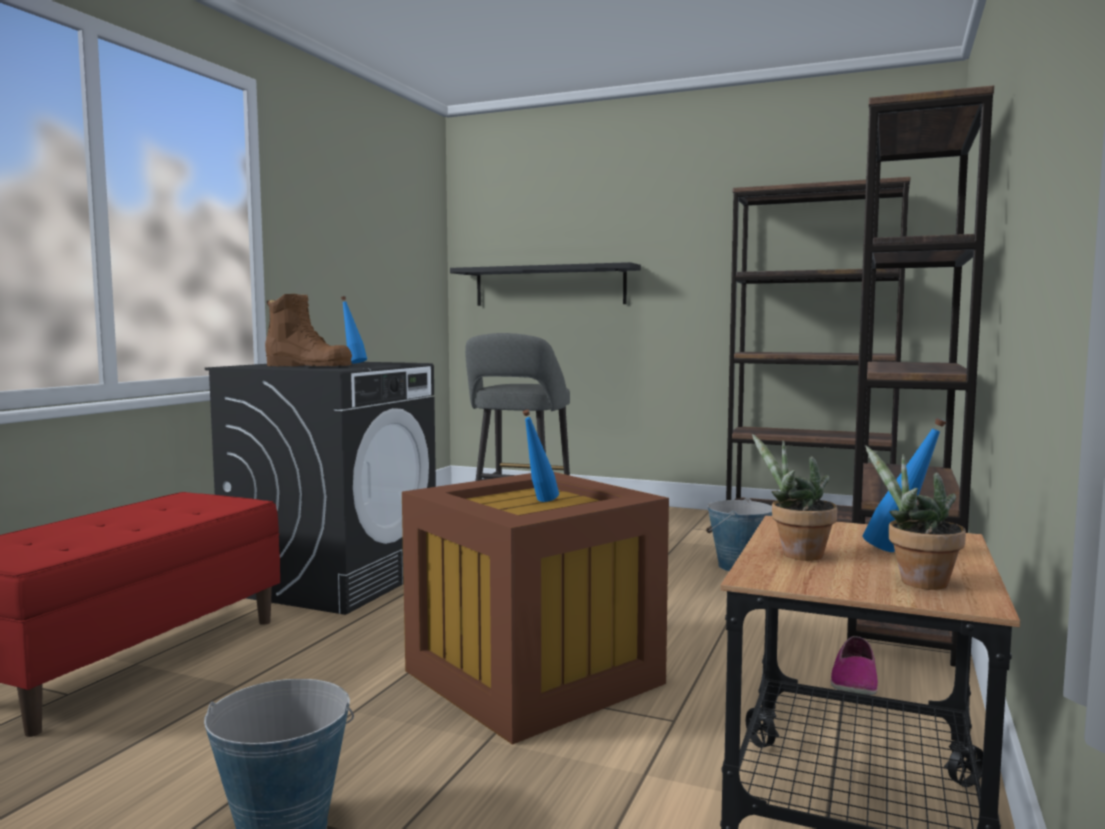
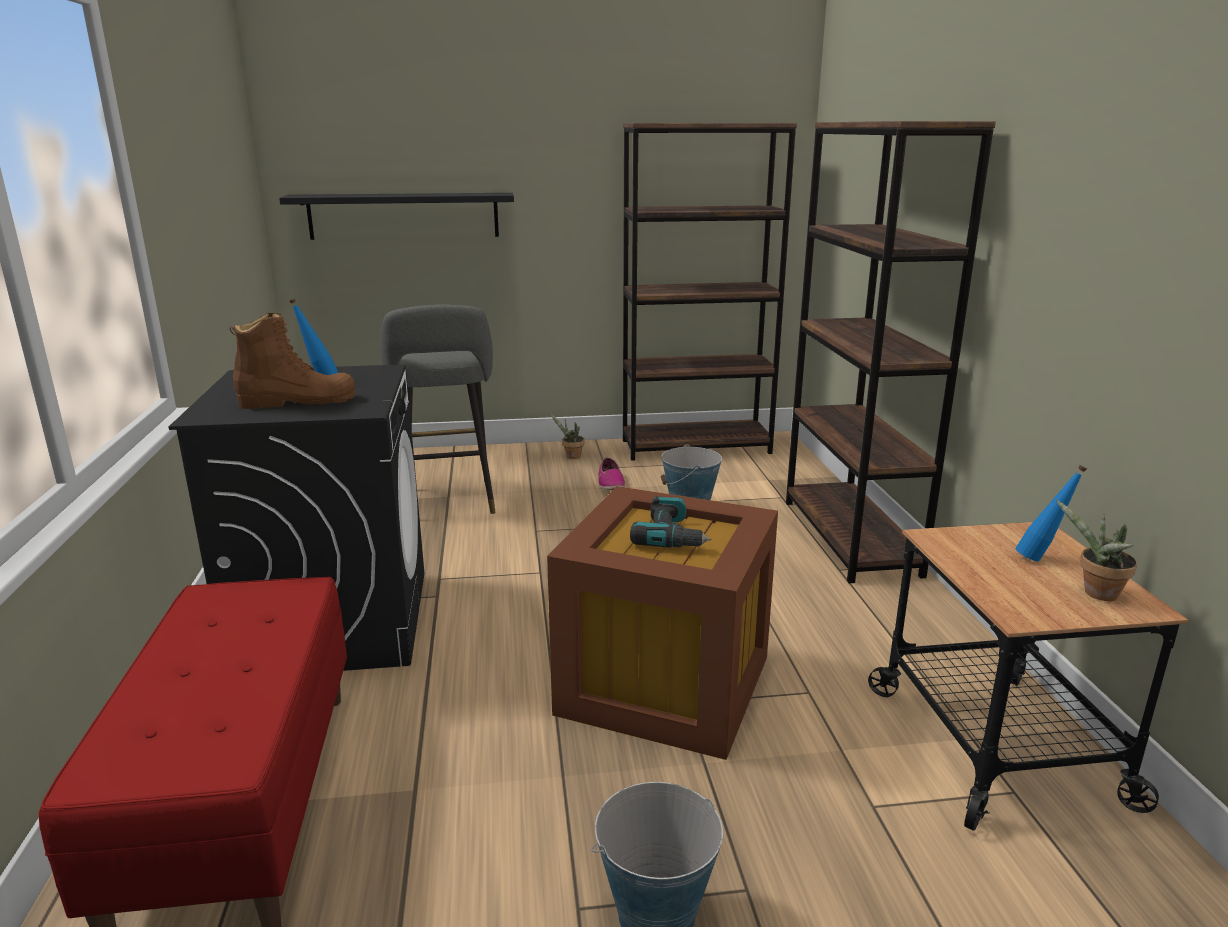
camera: 30 degrees left, 15 degrees up
(539, 502) = (671, 536): blue bottle -> power drill
(796, 554) = (995, 580): potted plant -> potted plant (571, 456)
(854, 682) = (880, 613): shoe -> shoe (610, 483)

